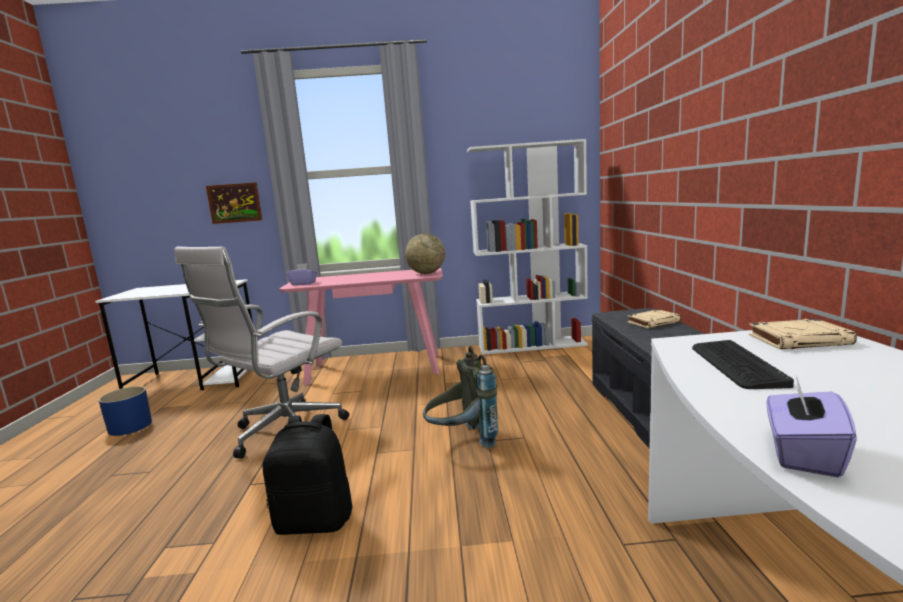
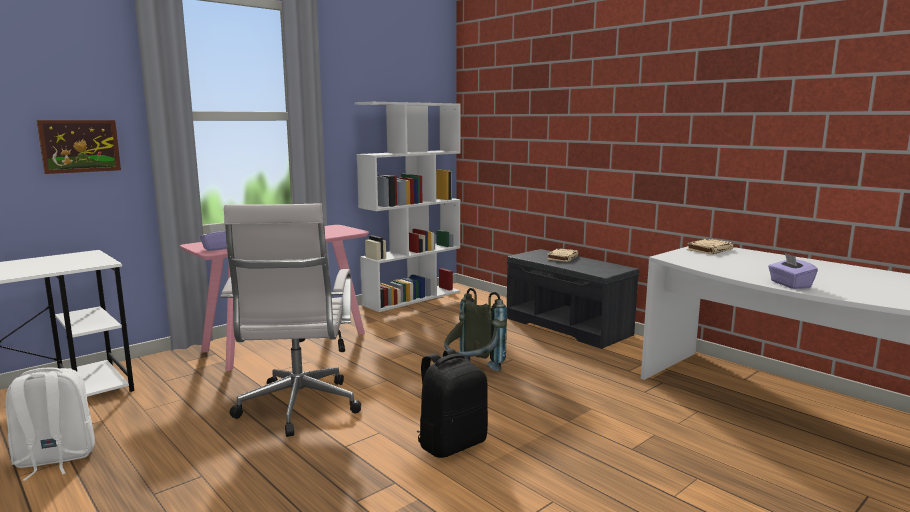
camera: 40 degrees left, 0 degrees up
(129, 426) = (54, 459): blue planter -> white backpack
(426, 273) = (344, 230): globe -> none
(736, 365) = (710, 262): keyboard -> none

